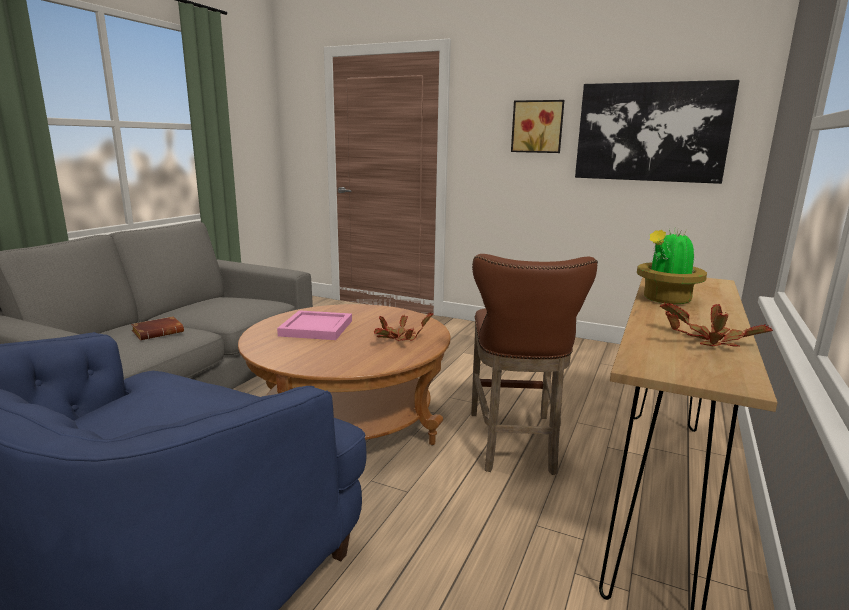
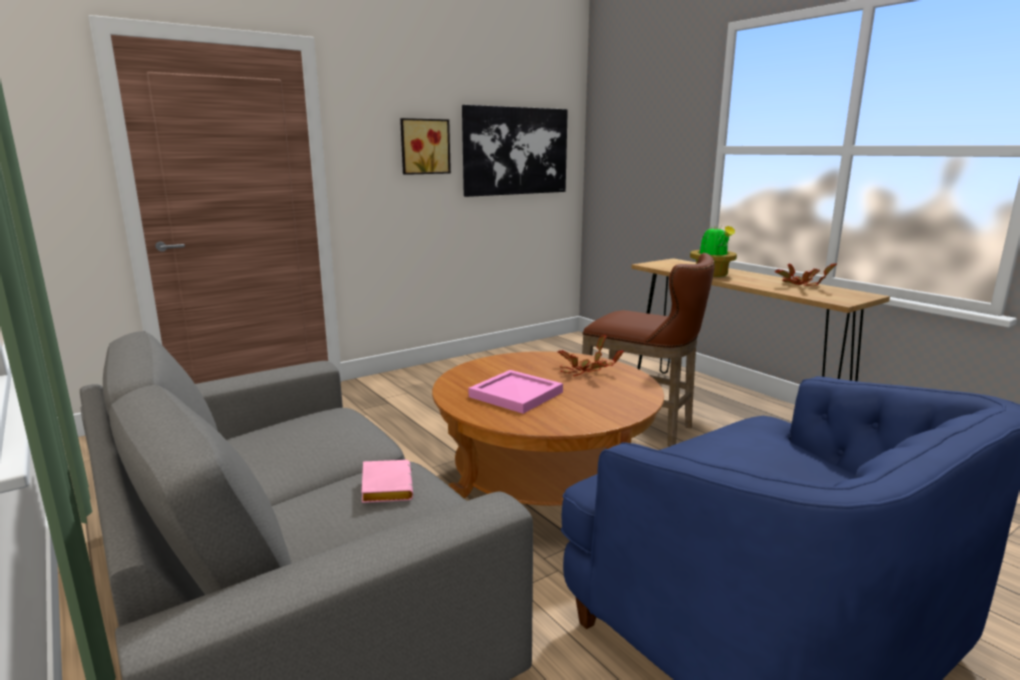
camera: 60 degrees left, 0 degrees up
(159, 332) = (384, 486): brown book -> pink book

